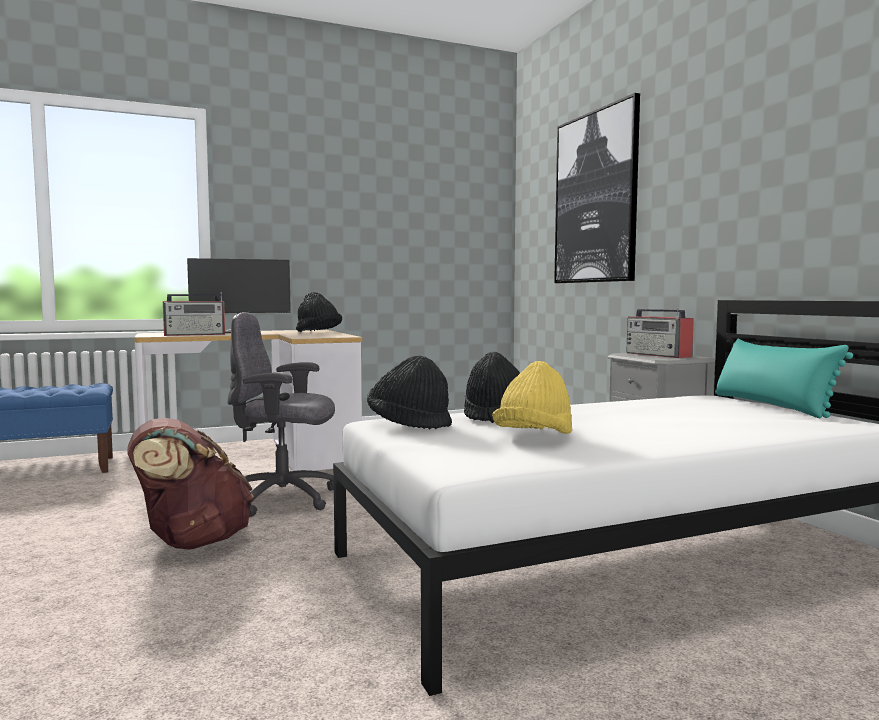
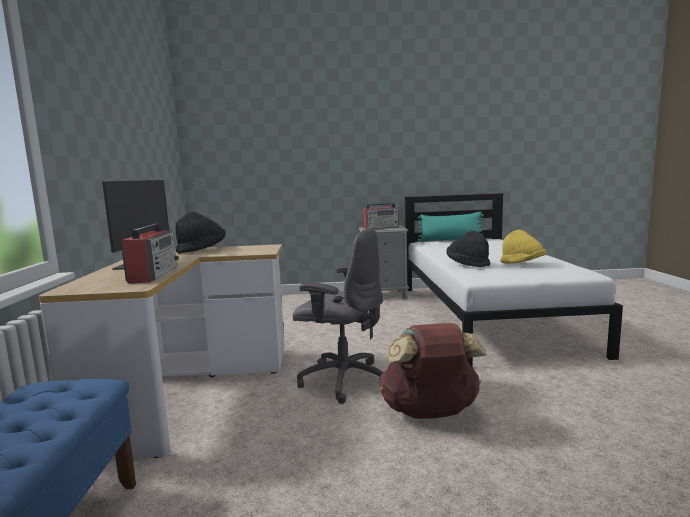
camera: 70 degrees left, 5 degrees up
(284, 499) = (343, 379): grey office chair -> grey office chair turned 90 degrees counterclockwise
(409, 424) = (488, 275): black hat -> none
(595, 197) = (289, 135): picture -> none

